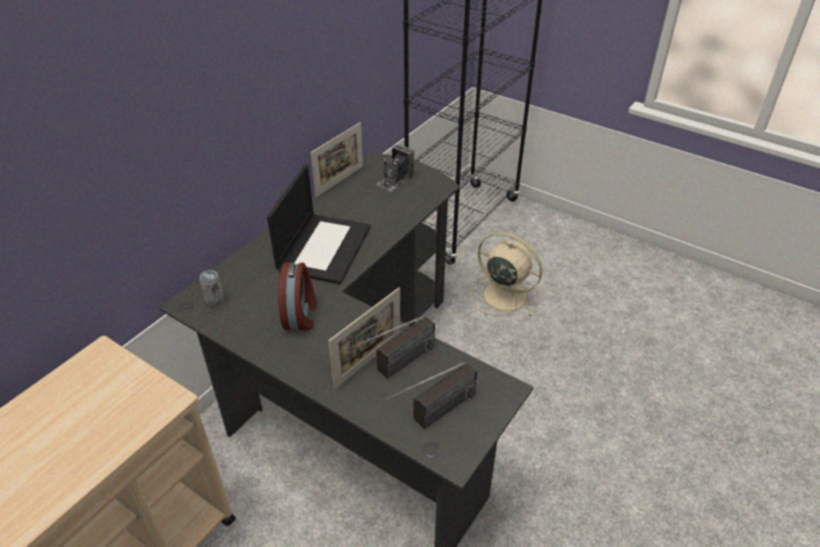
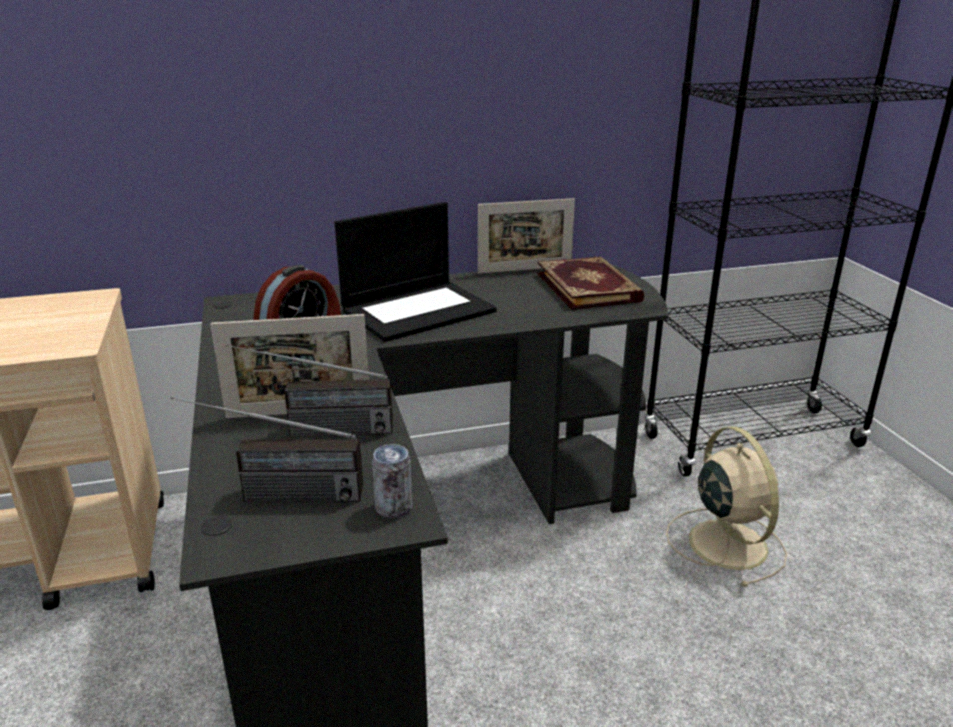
camera: 40 degrees right, 15 degrees down
(214, 299) = (253, 308): can -> can (393, 508)
(395, 181) = (589, 287): camera -> book

